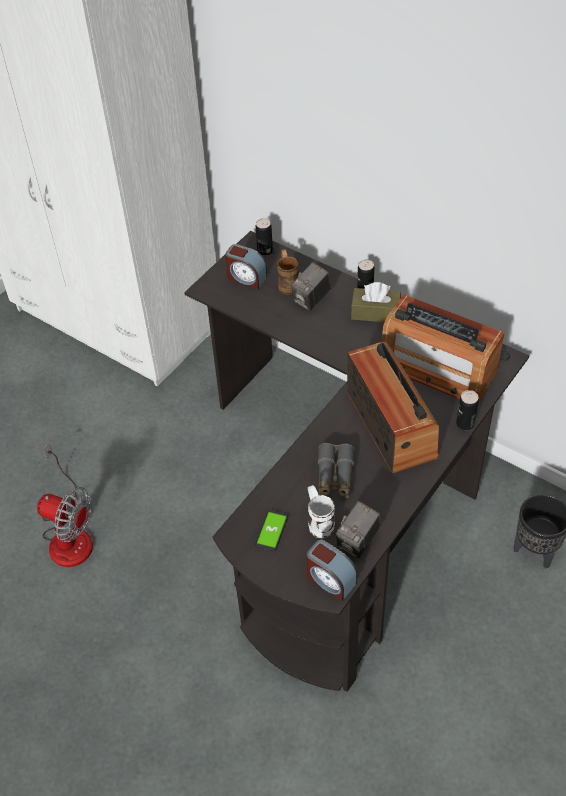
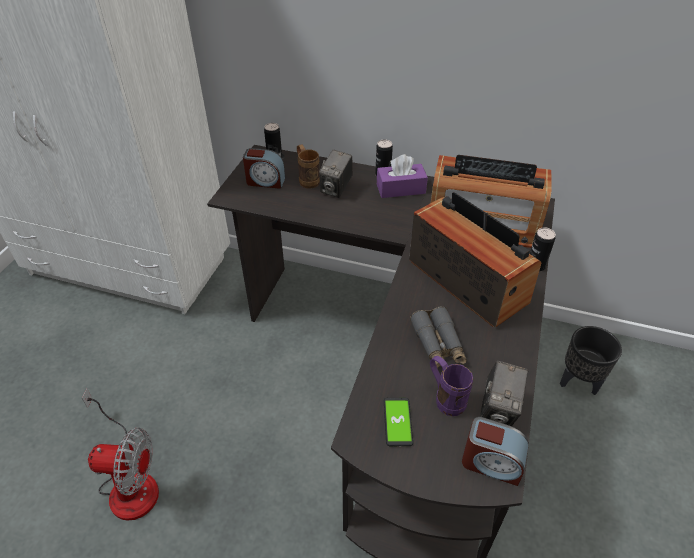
camera: 20 degrees left, 5 degrees down
(318, 522) = (445, 398): white mug -> purple mug
(375, 312) = (400, 189): brown tissue box -> purple tissue box

